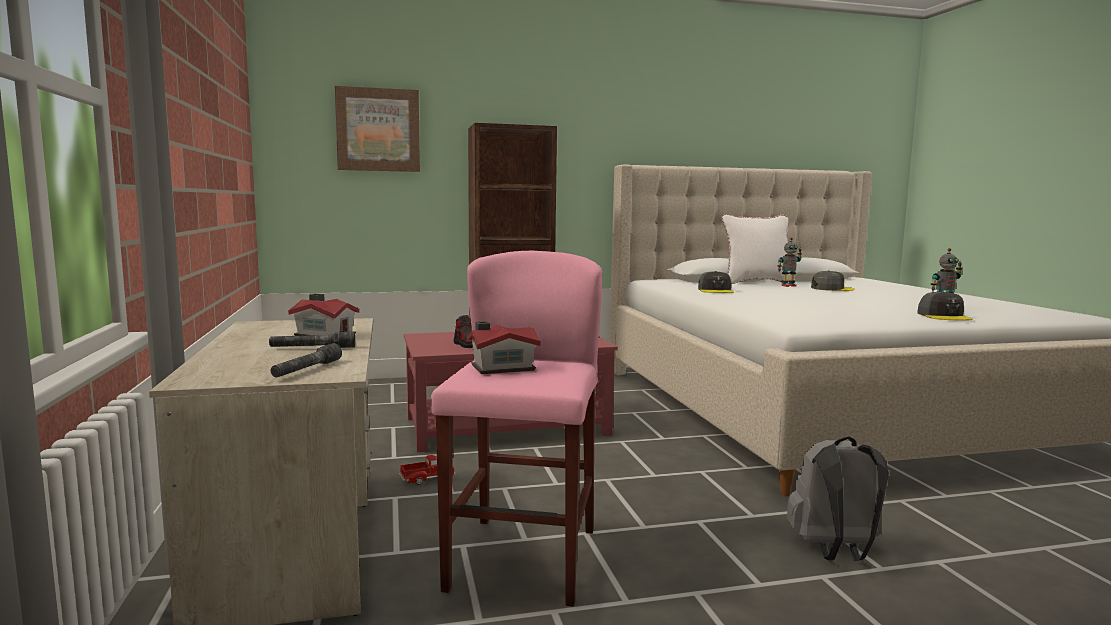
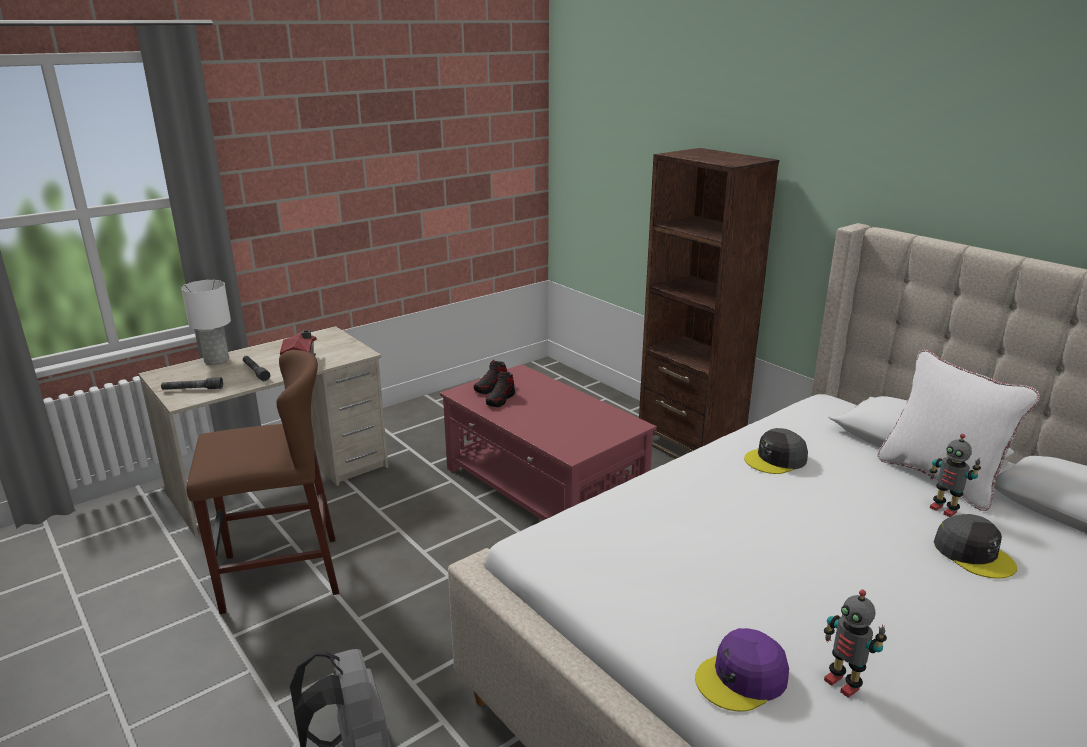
camera: 65 degrees right, 15 degrees up
(219, 358) = (217, 360): none -> white table lamp
(378, 130) = (627, 141): picture -> none
(427, 478) = (398, 491): toy truck -> none
(437, 344) = (491, 387): none -> shoe
(500, 367) = (247, 438): toy house -> none
(523, 559) = (280, 574): pink stool -> brown stool
(944, 316) = (742, 678): grey cap -> purple cap

